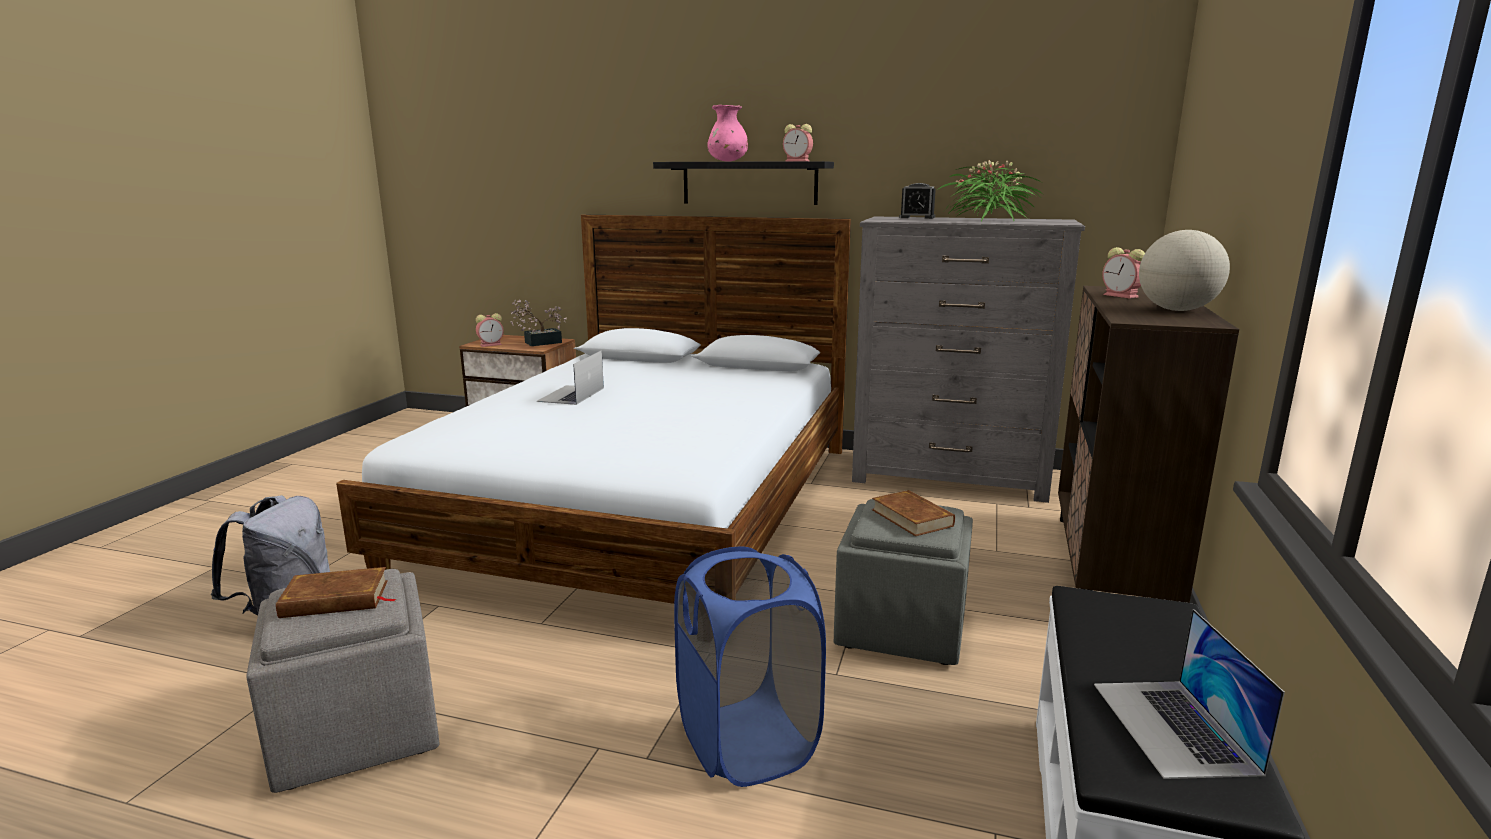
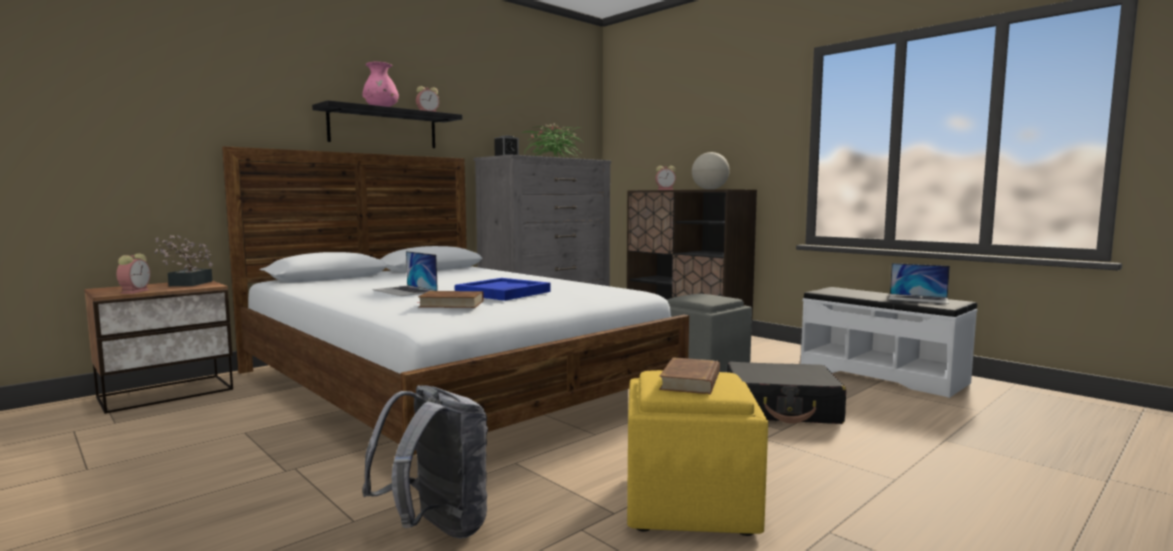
camera: 60 degrees left, 10 degrees down
(356, 730) = (688, 505): grey ottoman -> yellow ottoman
(592, 425) = (503, 293): none -> blue tray
(747, 742) = (782, 409): blue laundry basket -> black suitcase
(912, 517) = (704, 297): brown book -> brown book (451, 304)

